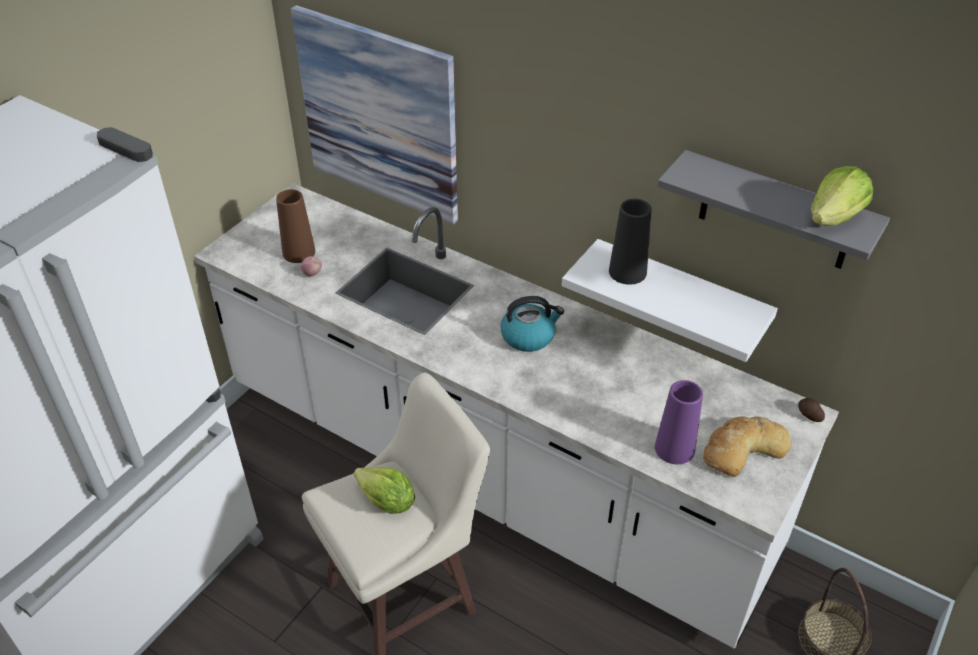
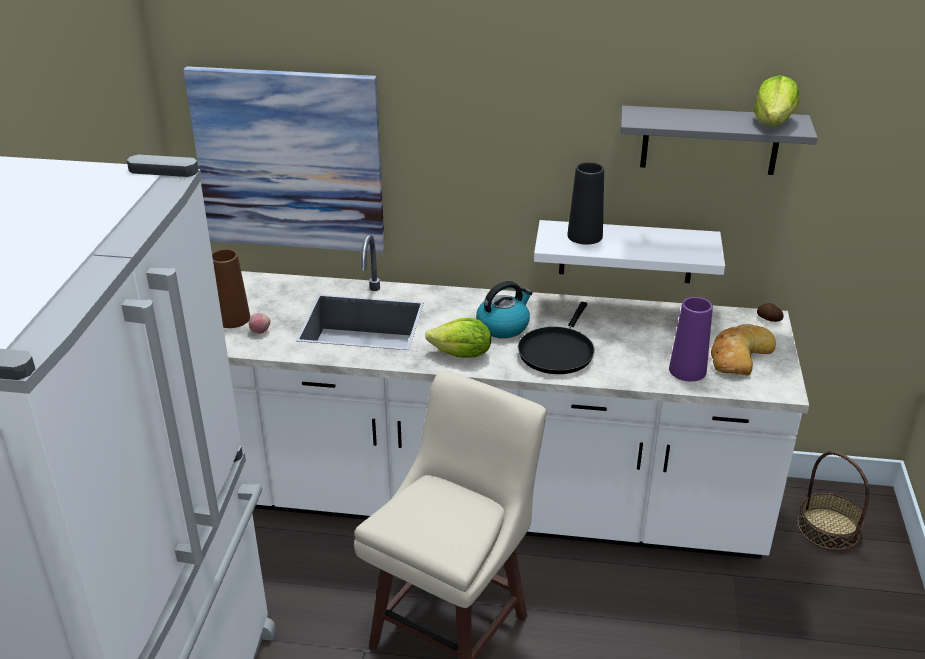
camera: 25 degrees left, 10 degrees down
(387, 502) = (446, 507): lettuce -> lettuce (462, 355)
(560, 382) = (557, 351): none -> black frying pan

